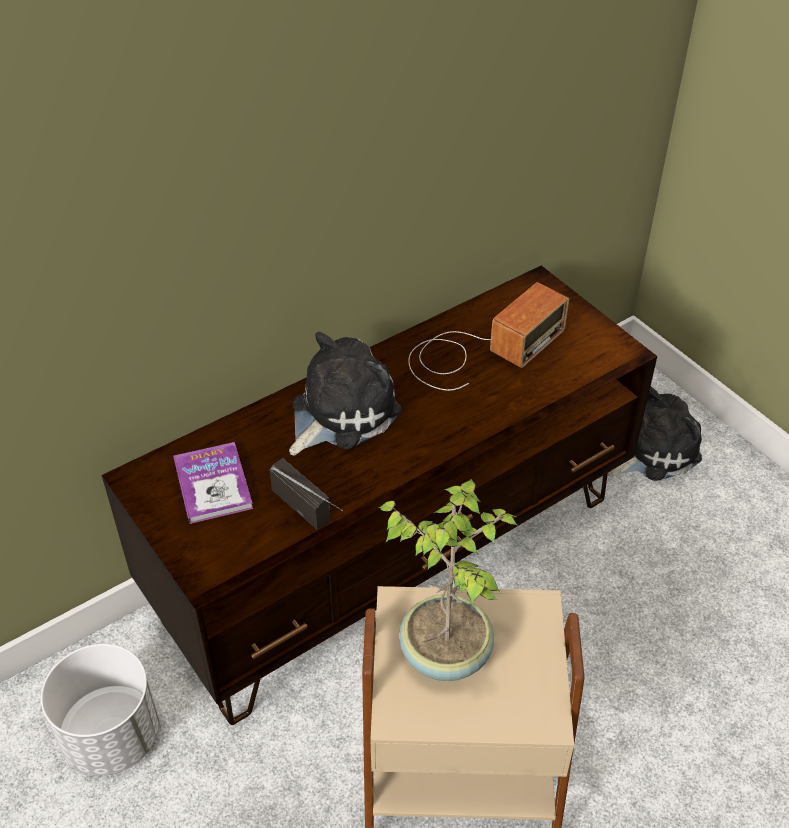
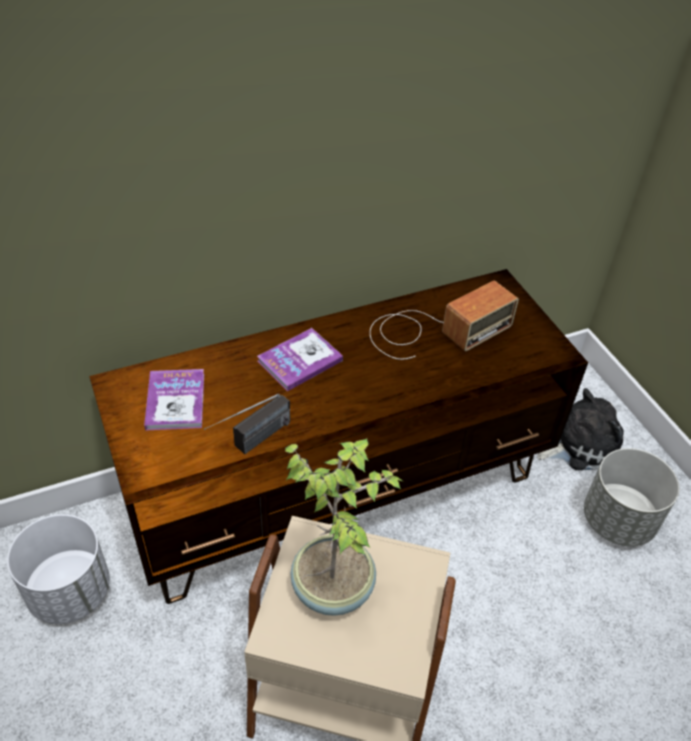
camera: 10 degrees right, 0 degrees up
(315, 515) = (251, 443): radio -> radio turned 75 degrees clockwise
(340, 412) = (300, 361): plush toy -> book
(713, 527) = (618, 520): none -> grey planter

